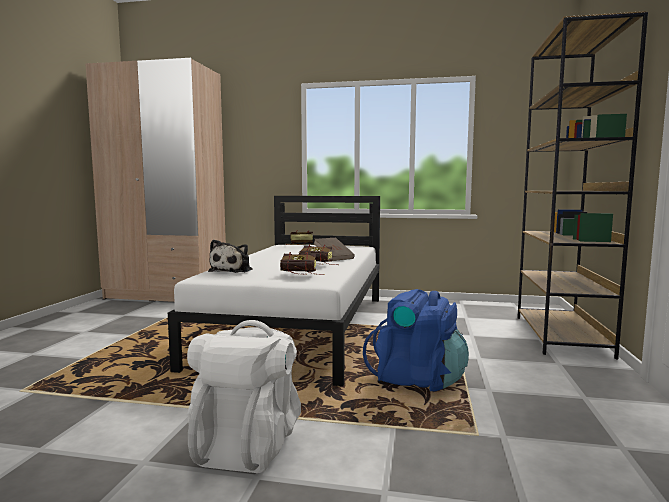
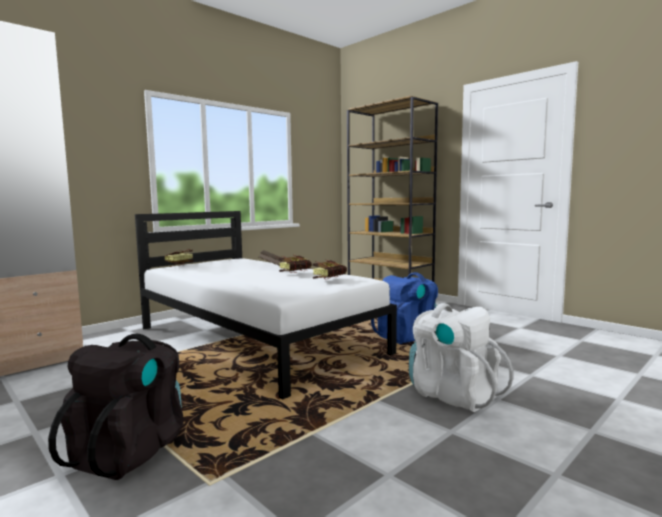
camera: 55 degrees left, 0 degrees up
(66, 358) = (130, 450): none -> black backpack
(232, 270) = (267, 288): plush toy -> none

